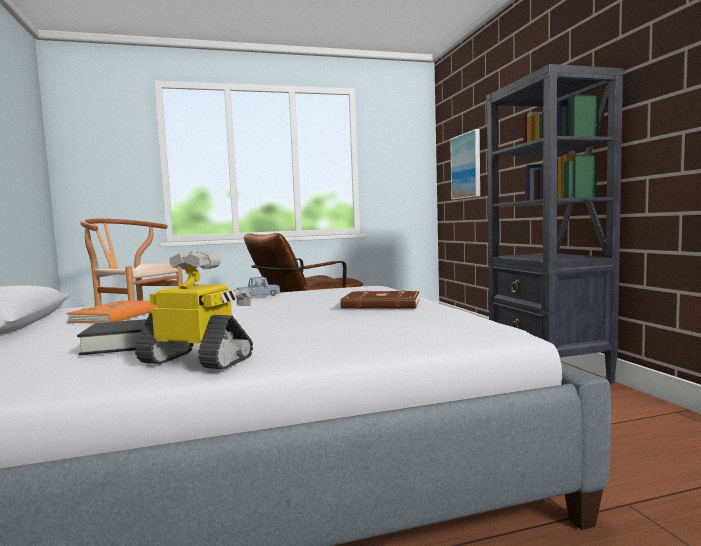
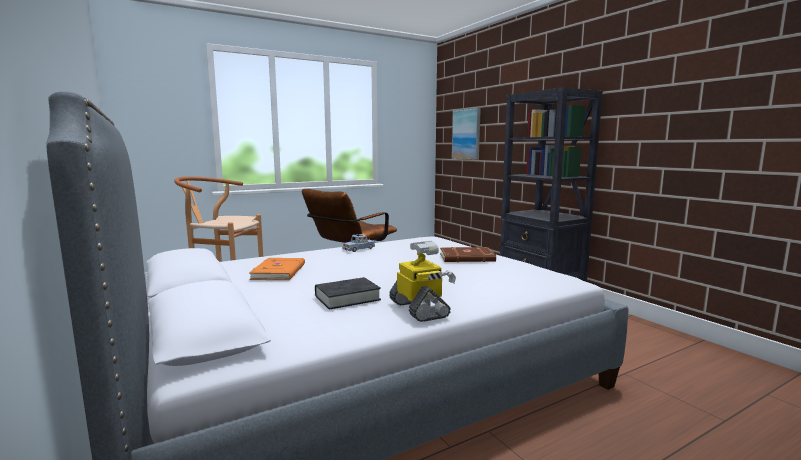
camera: 15 degrees left, 5 degrees up
(198, 360) = (420, 309): toy robot -> toy robot turned 60 degrees clockwise

